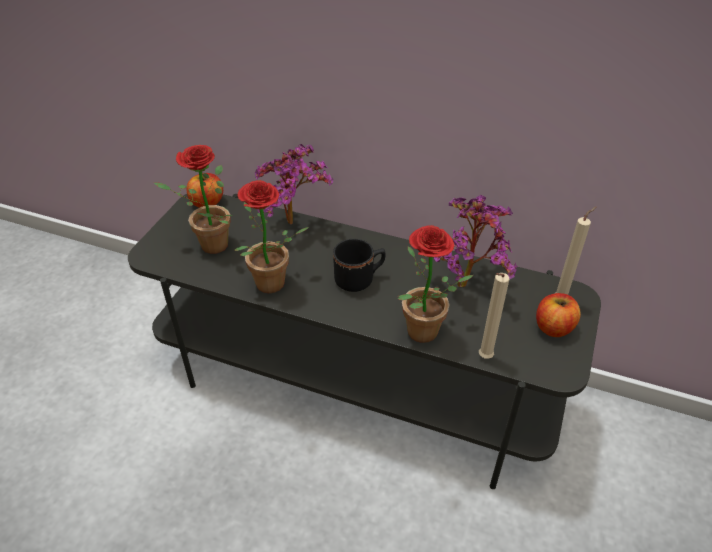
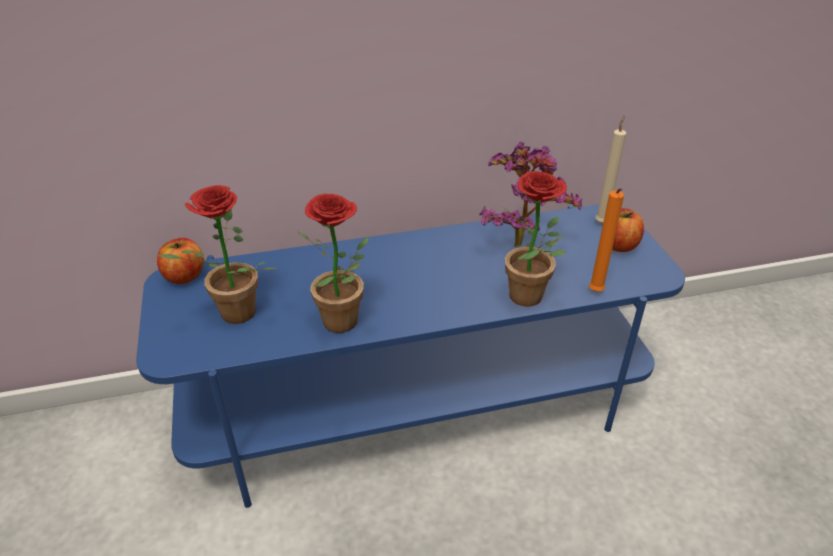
camera: 35 degrees left, 5 degrees down
(295, 225) = (308, 258): potted plant -> none
(357, 382) = (418, 406): grey tv stand -> blue tv stand
(359, 279) = (424, 279): black mug -> none
(483, 358) = (595, 293): beige candle -> orange candle

